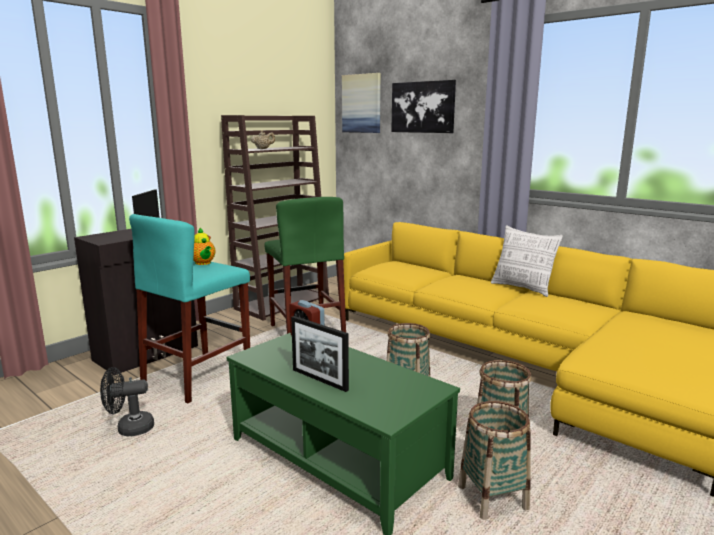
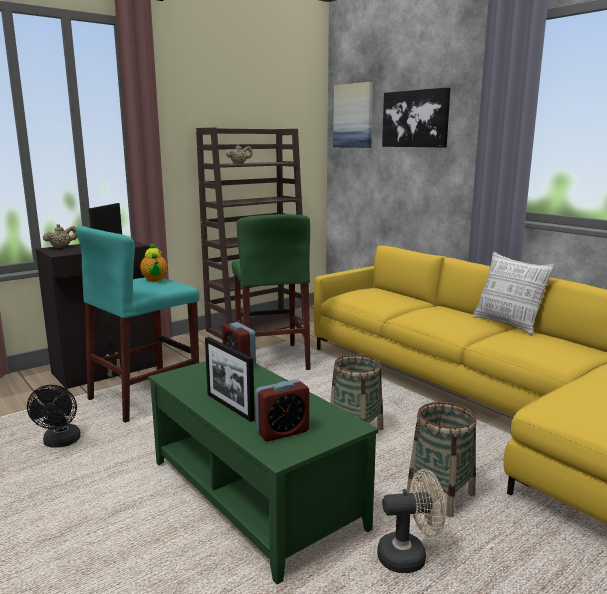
camera: 10 degrees right, 0 degrees up
(101, 235) = (61, 247): none -> beige teapot
(129, 428) = (60, 443): black fan -> black fan turned 90 degrees counterclockwise
(379, 398) = (282, 432): none -> alarm clock
(492, 497) = (409, 556): basket -> beige fan

